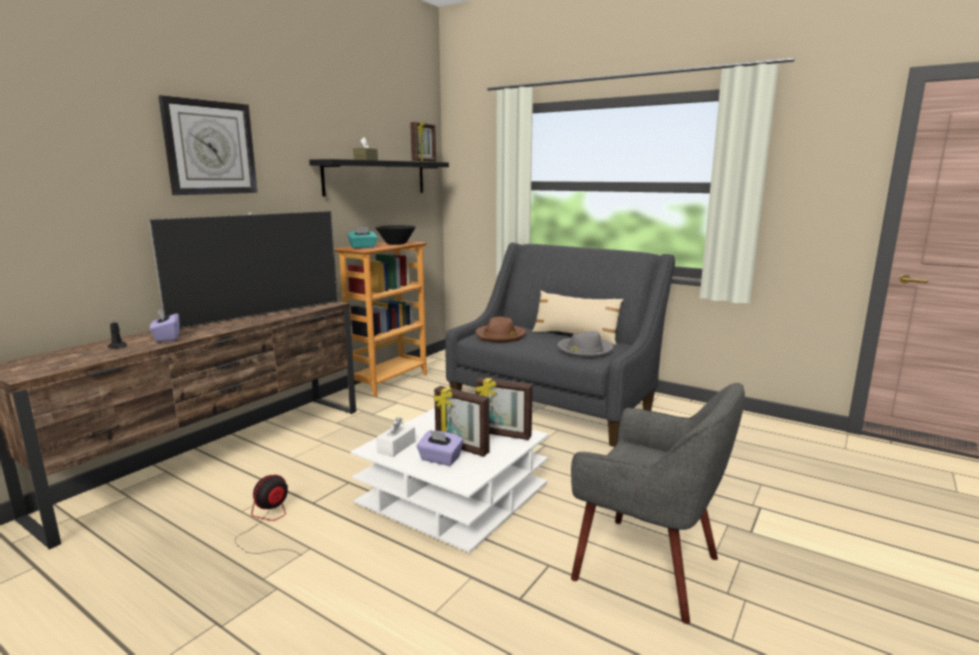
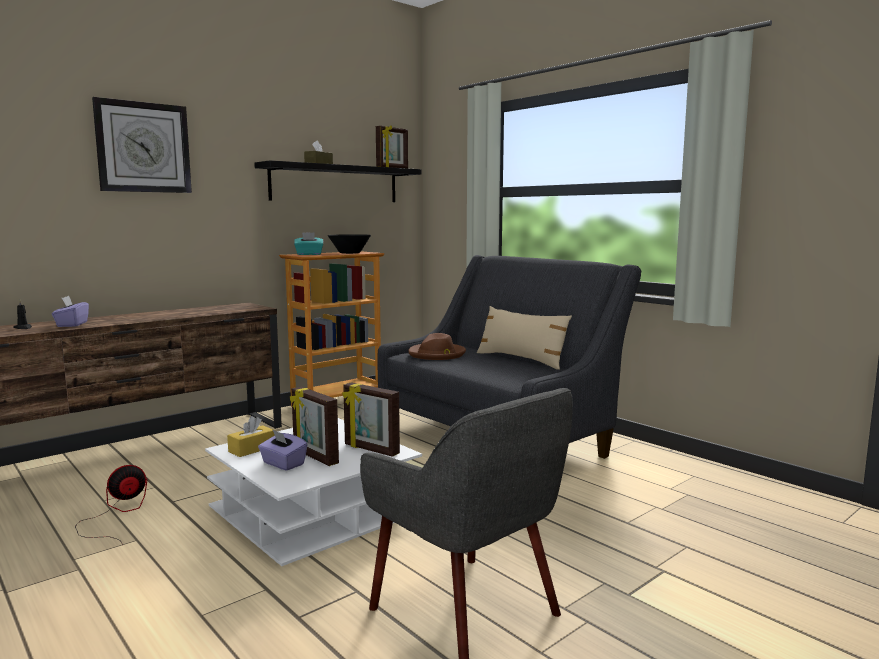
camera: 15 degrees right, 5 degrees down
(259, 315) = (178, 313): television -> none
(396, 447) = (252, 449): white tissue box -> yellow tissue box
(584, 350) = (514, 372): grey hat -> none

